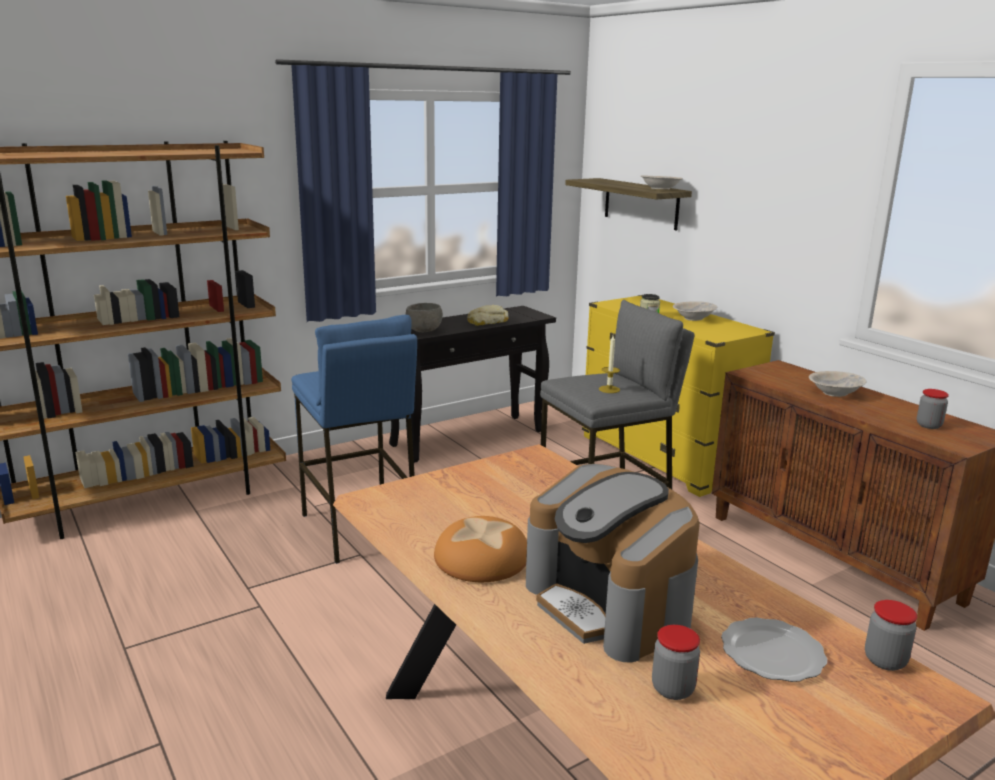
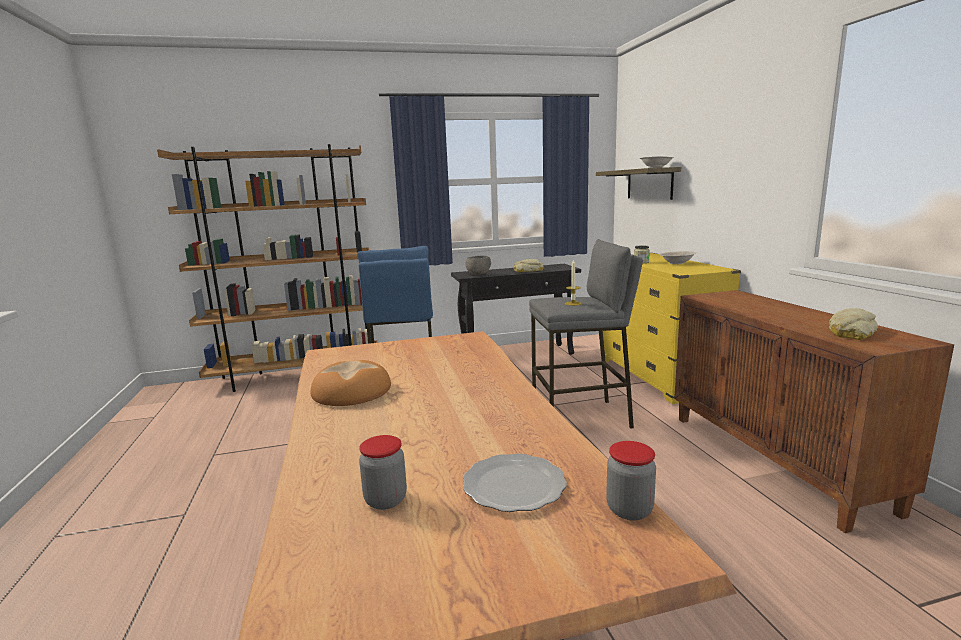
camera: 20 degrees right, 5 degrees down
(610, 605) = (410, 431): coffee machine -> none
(835, 393) = (770, 309): beige bowl -> none
(928, 425) = (851, 332): jar -> bread

